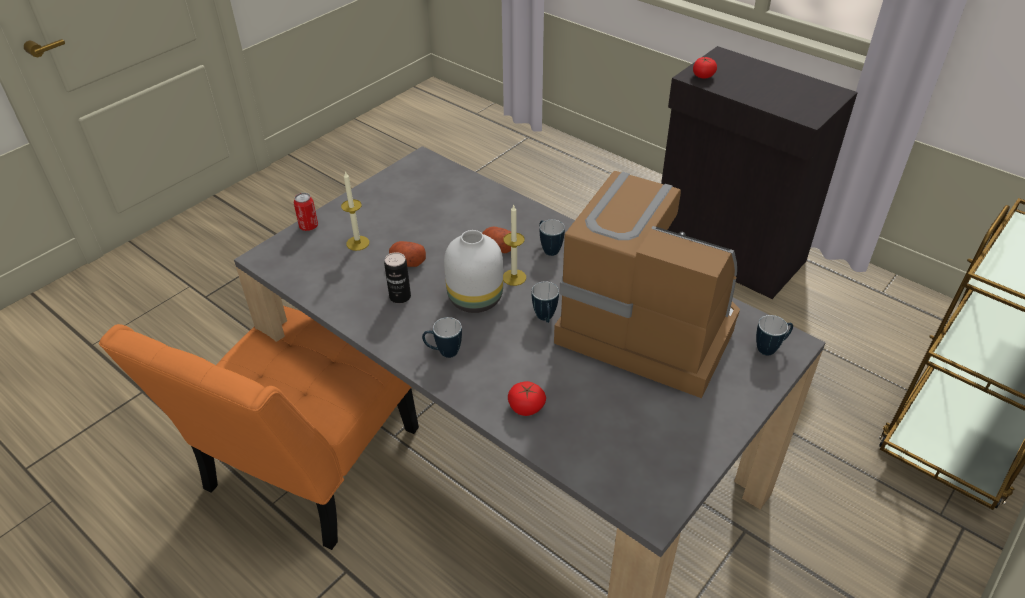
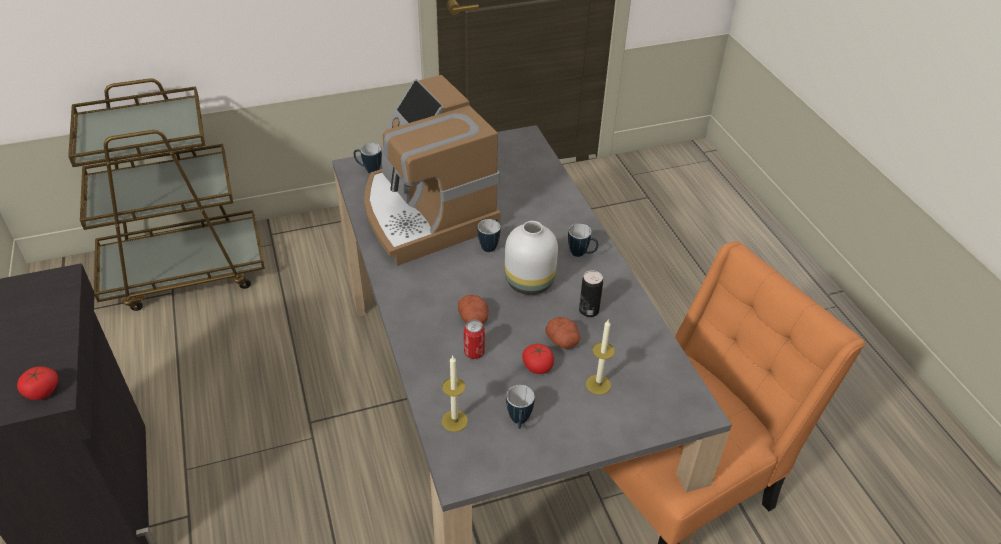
camera: 150 degrees left, 0 degrees up
(308, 226) = (640, 431): can -> can (474, 352)
(514, 277) = (484, 286): candle -> candle (454, 421)
(526, 407) = (551, 201): tomato -> tomato (537, 366)
(548, 249) = (433, 298): mug -> mug (519, 422)

